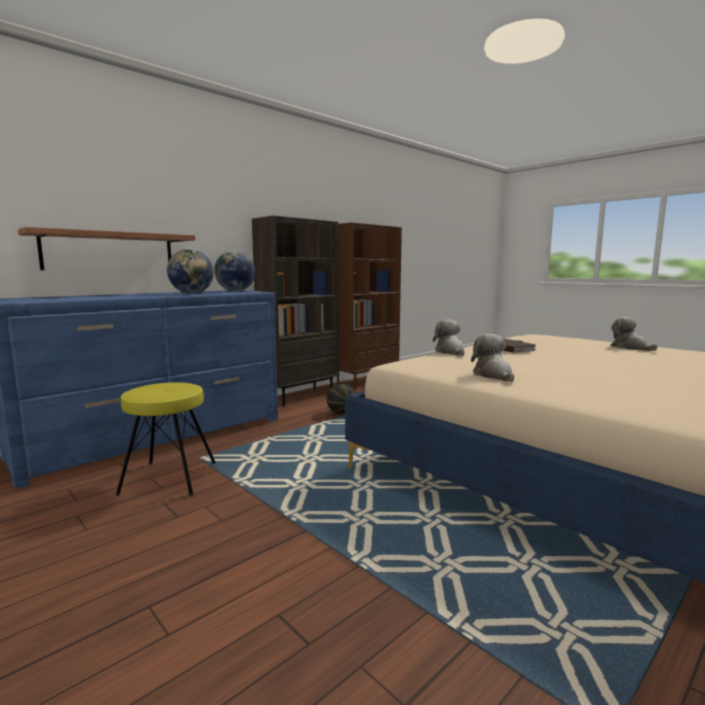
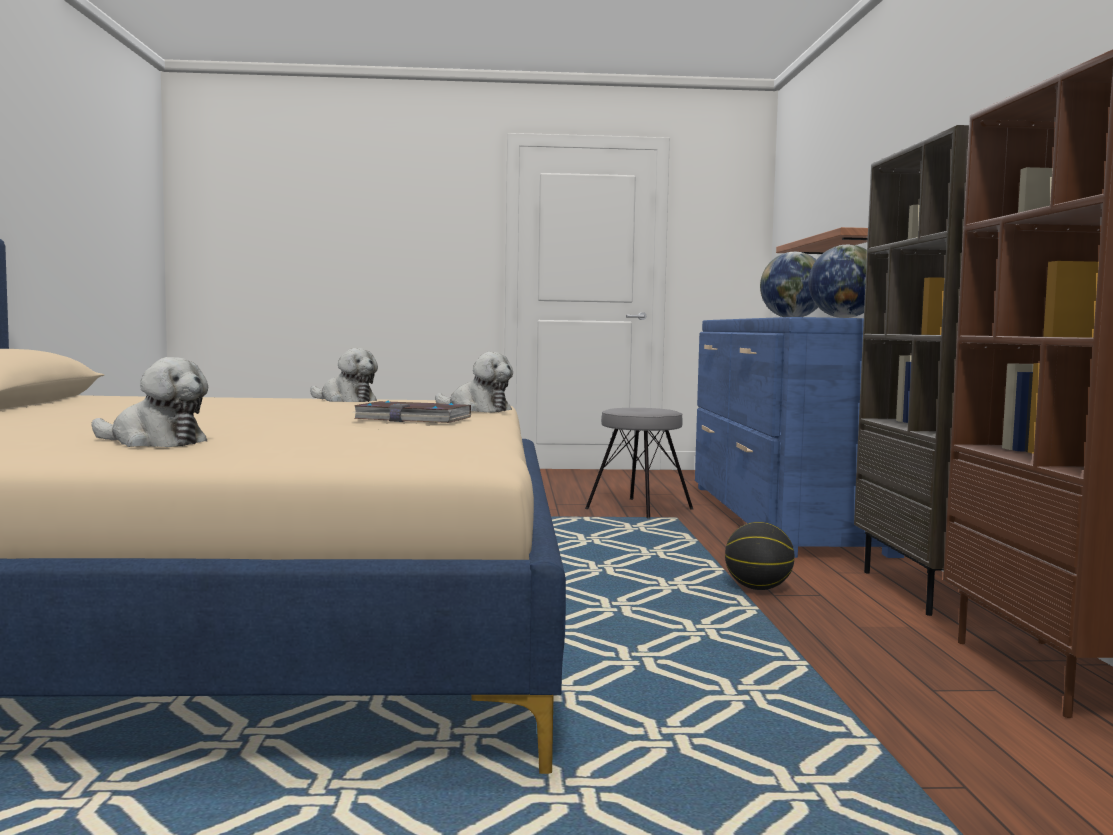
camera: 130 degrees right, 5 degrees down
(169, 478) = (640, 509): yellow stool -> grey stool

